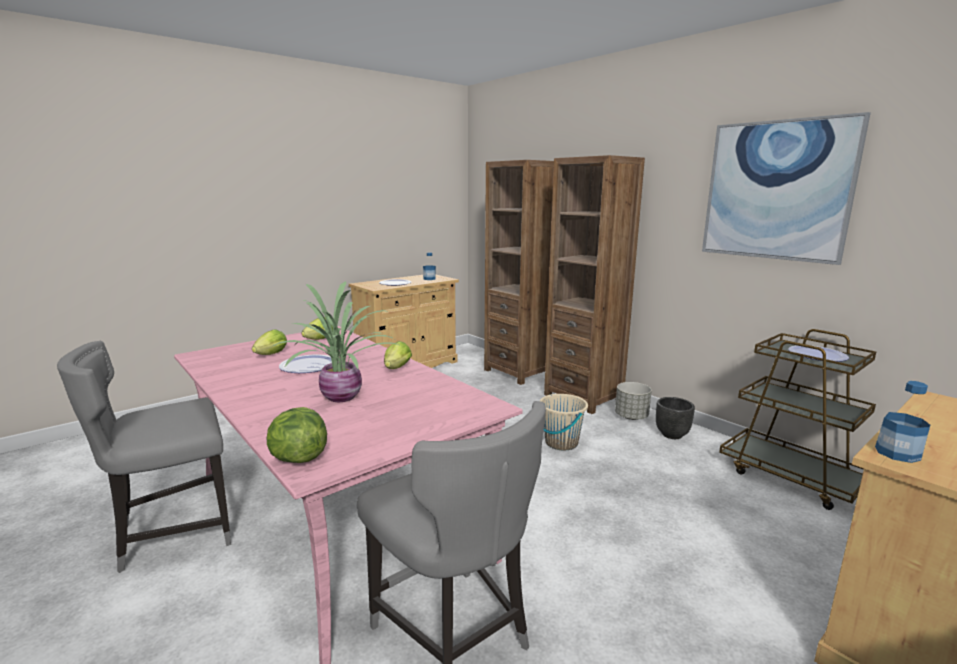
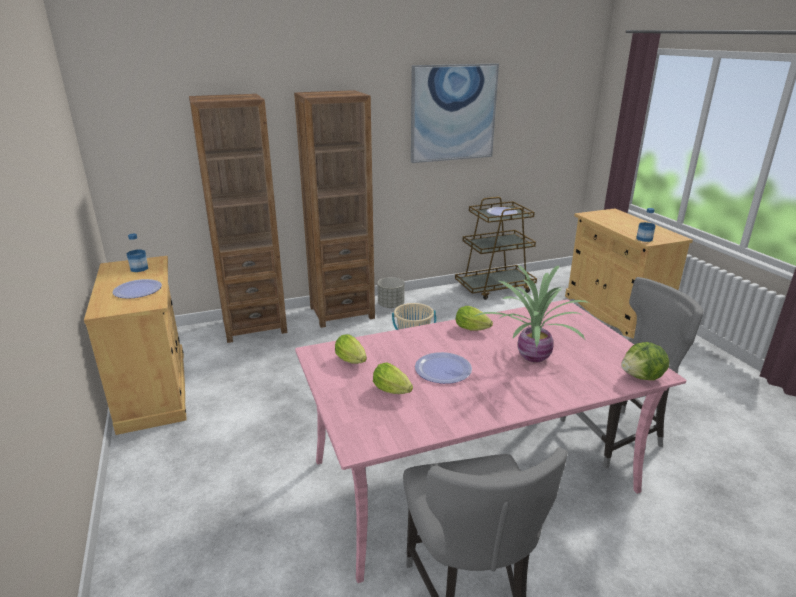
camera: 70 degrees left, 10 degrees up
(671, 435) = (427, 301): black planter -> none

